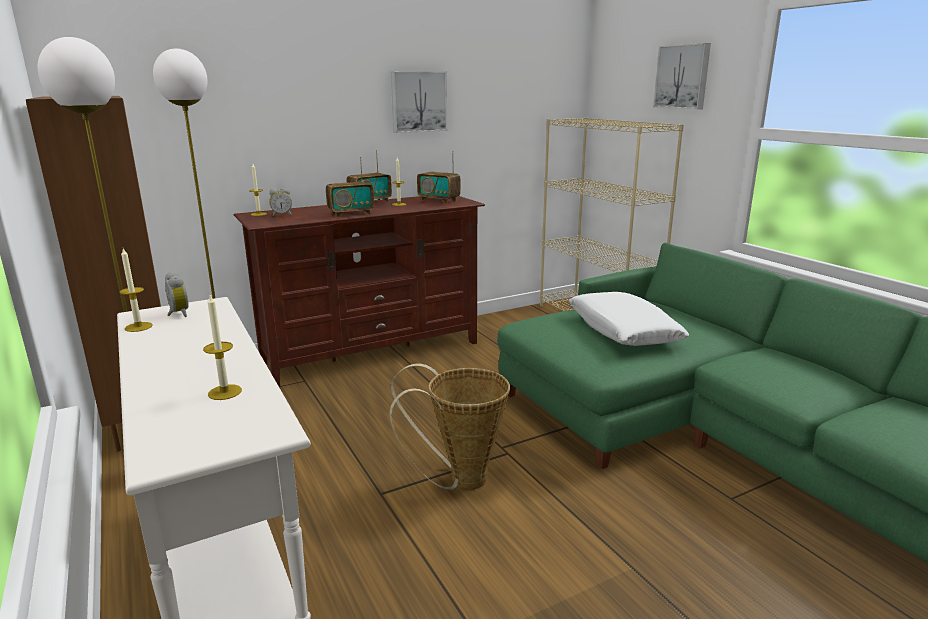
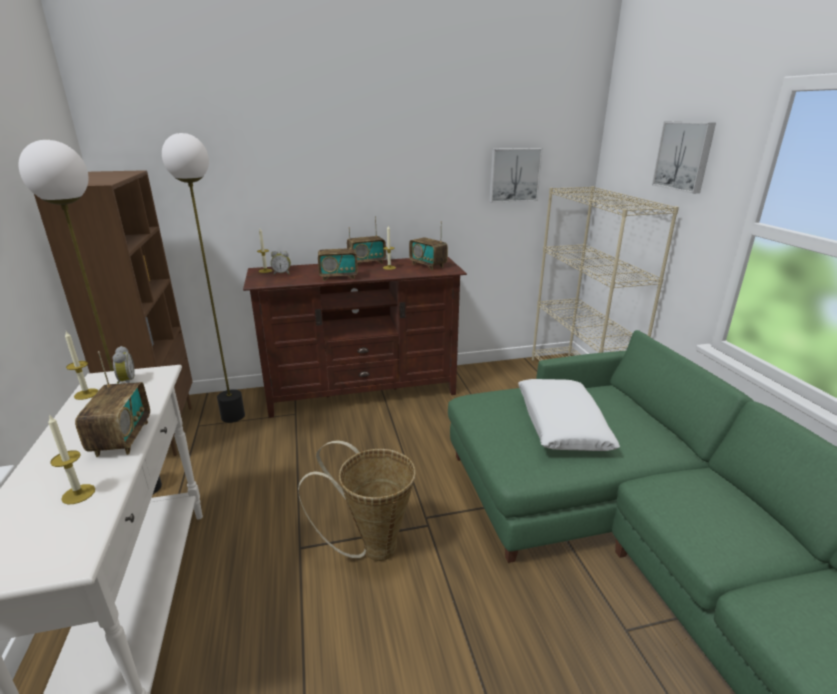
camera: 15 degrees right, 5 degrees up
(226, 352) = (122, 438): none -> radio
(418, 101) = (419, 171): picture -> picture (514, 175)

